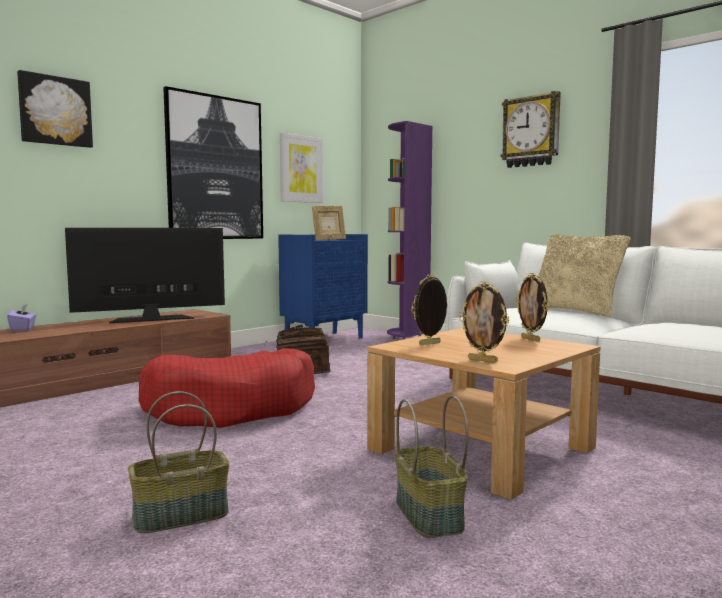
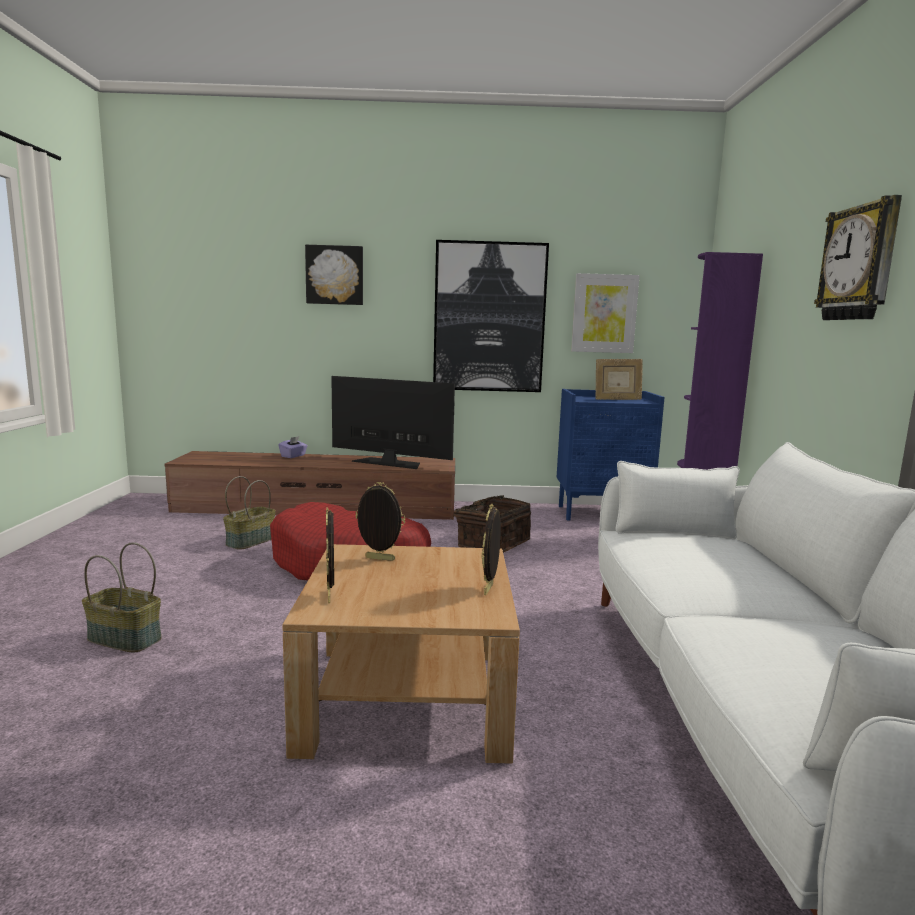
camera: 45 degrees right, 5 degrees up
(427, 514) = (209, 728): basket -> basket (250, 541)
(576, 310) = (766, 566): beige pillow -> none

